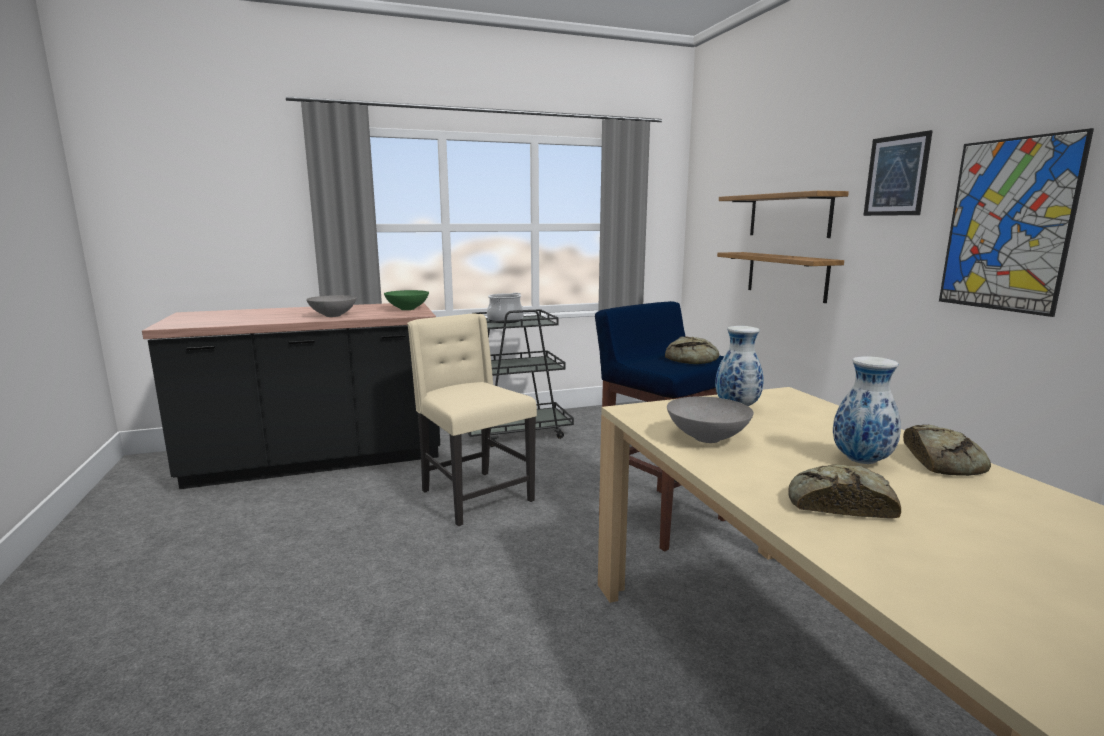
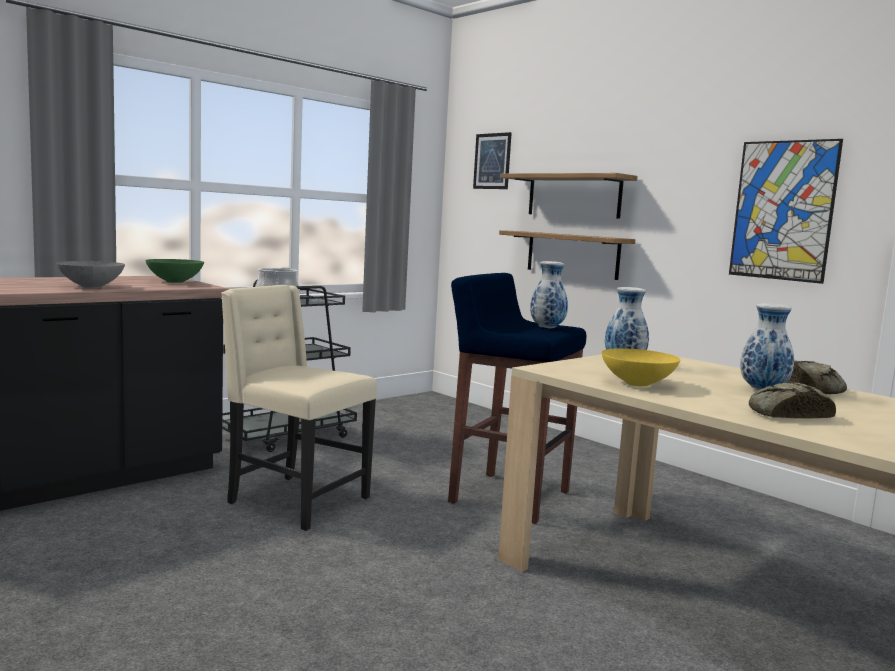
camera: 25 degrees left, 5 degrees down
(694, 359) = (546, 327): bread -> vase
(708, 439) = (639, 384): grey bowl -> yellow bowl
(896, 175) = (684, 164): picture -> picture (492, 161)

